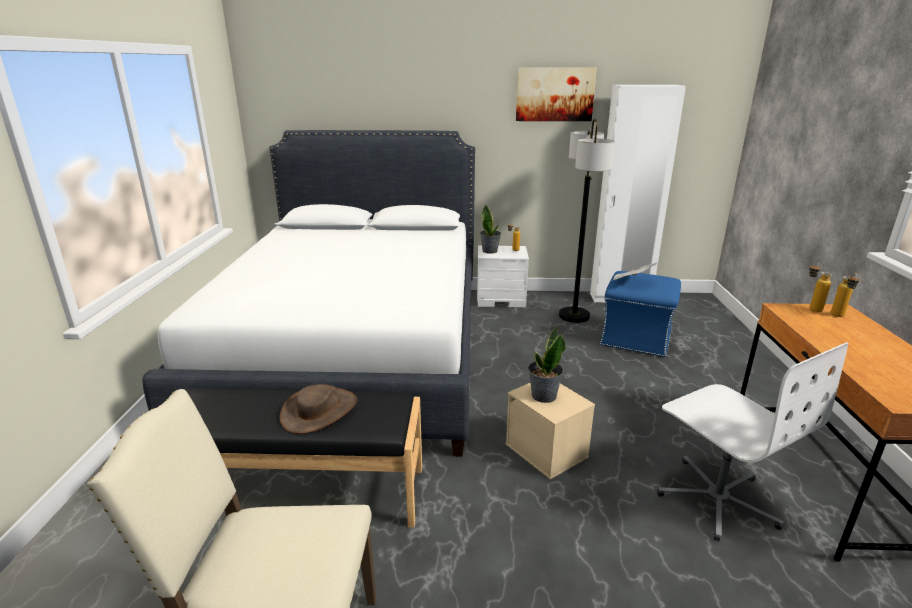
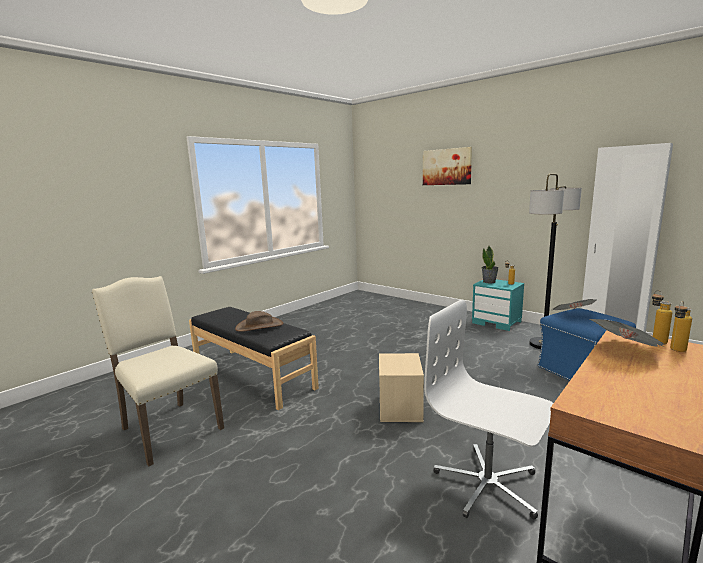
camera: 40 degrees right, 10 degrees down
(356, 351) = (362, 328): white bed -> none
(501, 298) = (497, 322): white nightstand -> turquoise nightstand
(543, 396) = (397, 361): potted plant -> none
(554, 94) = (552, 160): picture -> picture (447, 167)
(717, 498) = (487, 485): white office chair -> white office chair turned 120 degrees clockwise
(816, 326) = (626, 350): none -> newspaper

